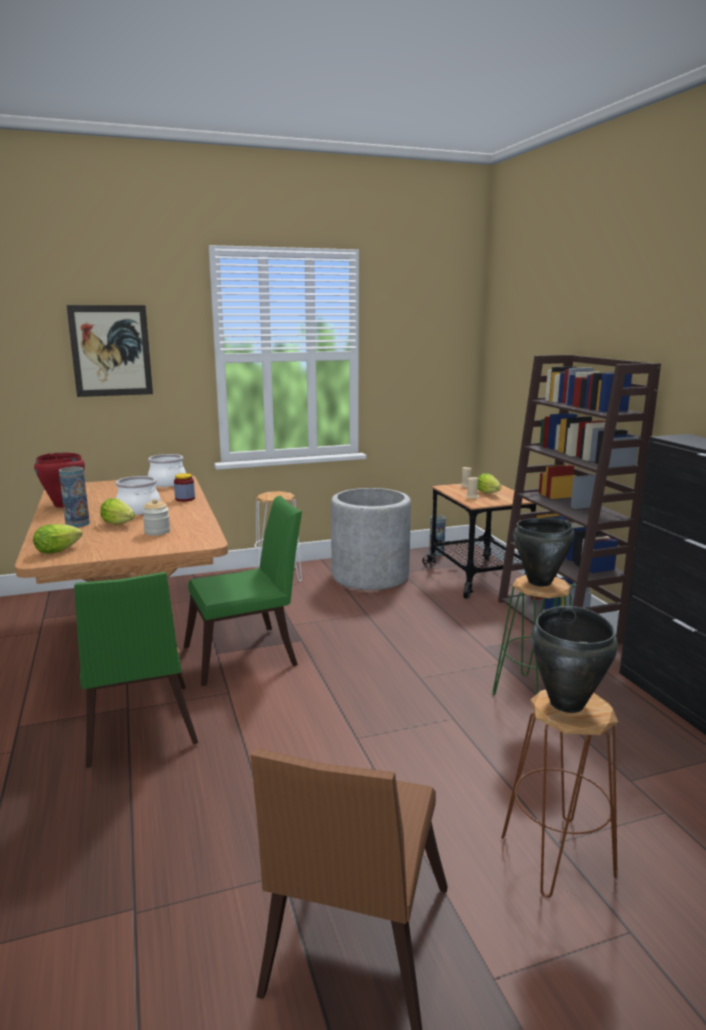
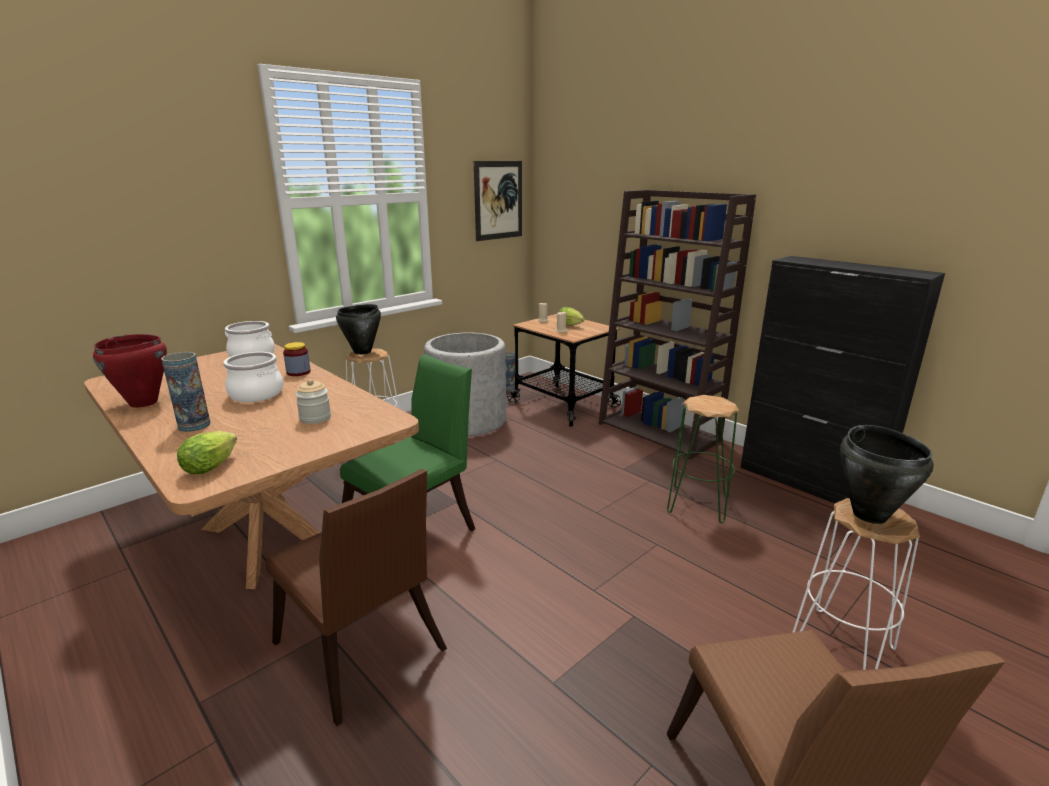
camera: 25 degrees left, 5 degrees up
(111, 351) = (147, 197): picture -> picture (498, 200)
(120, 524) = (254, 416): lettuce -> none
(138, 729) = (362, 655): green chair -> brown chair
(540, 582) = (709, 403): black cooking pot -> black cooking pot (363, 352)
(556, 856) = (841, 648): brown stool -> white stool

